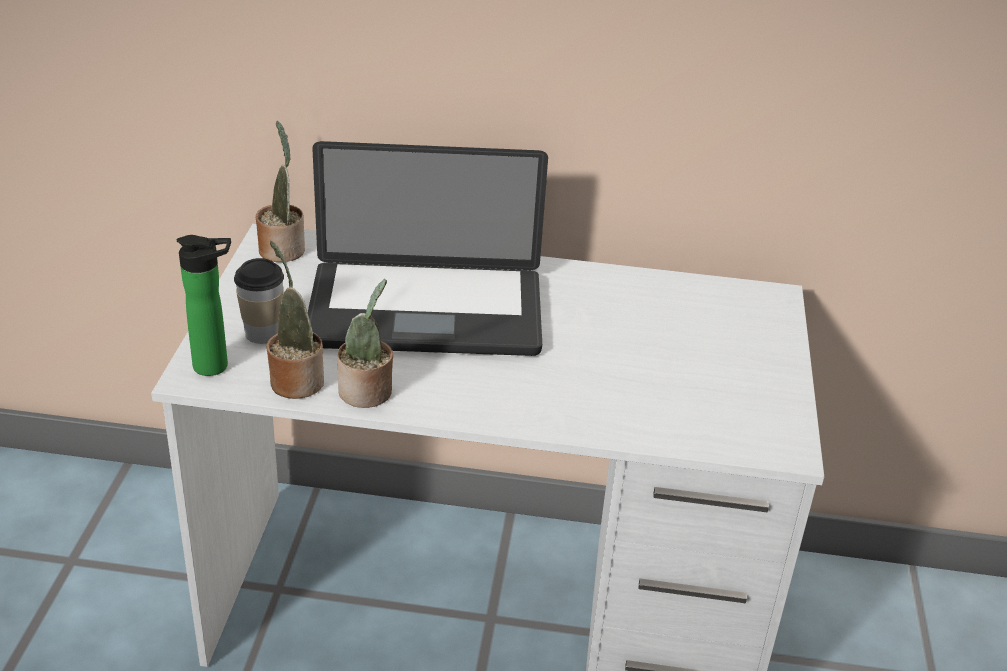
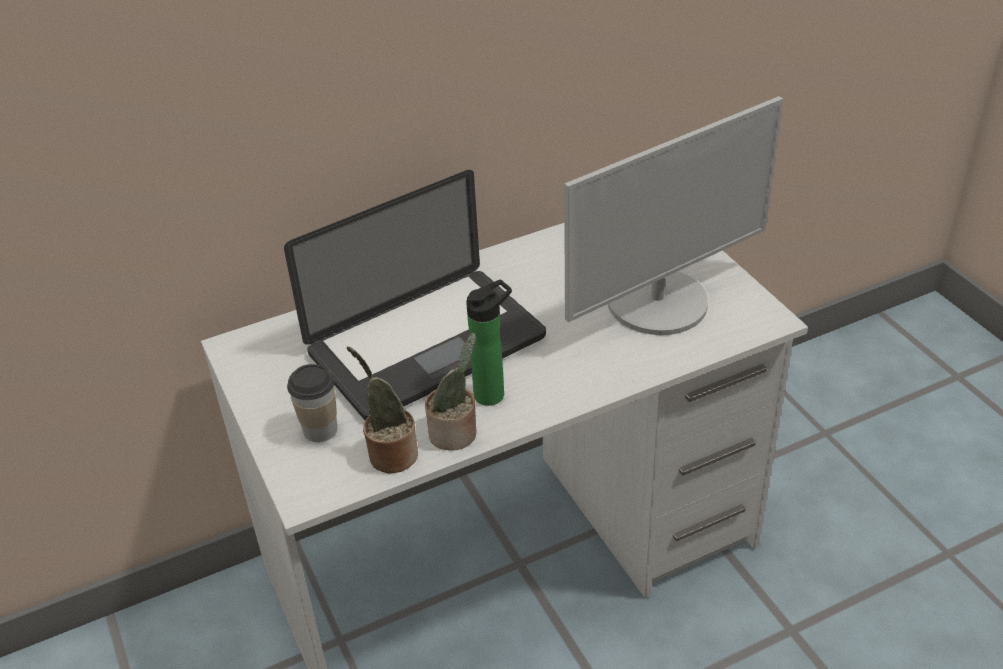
camera: 30 degrees left, 5 degrees up
(216, 366) = (314, 477): bottle -> bottle (493, 393)
(282, 248) = (252, 350): potted plant -> none
(686, 380) = (658, 302): none -> monitor

